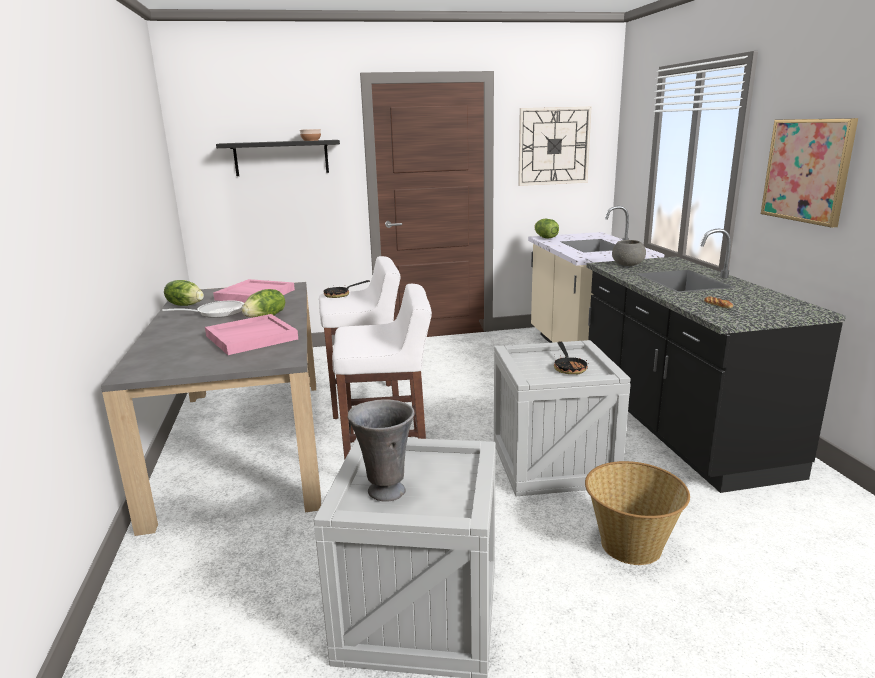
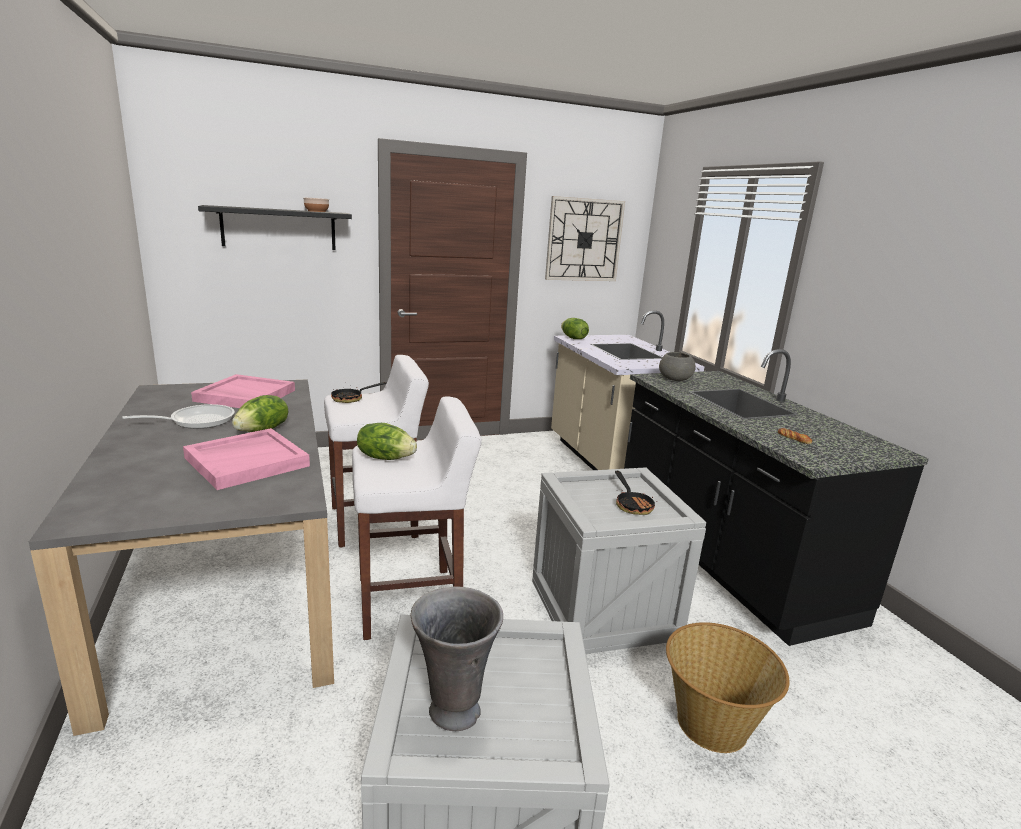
camera: 10 degrees left, 0 degrees up
(186, 305) = (154, 407): lettuce -> lettuce (385, 457)
(807, 170) = (878, 295): picture -> none

